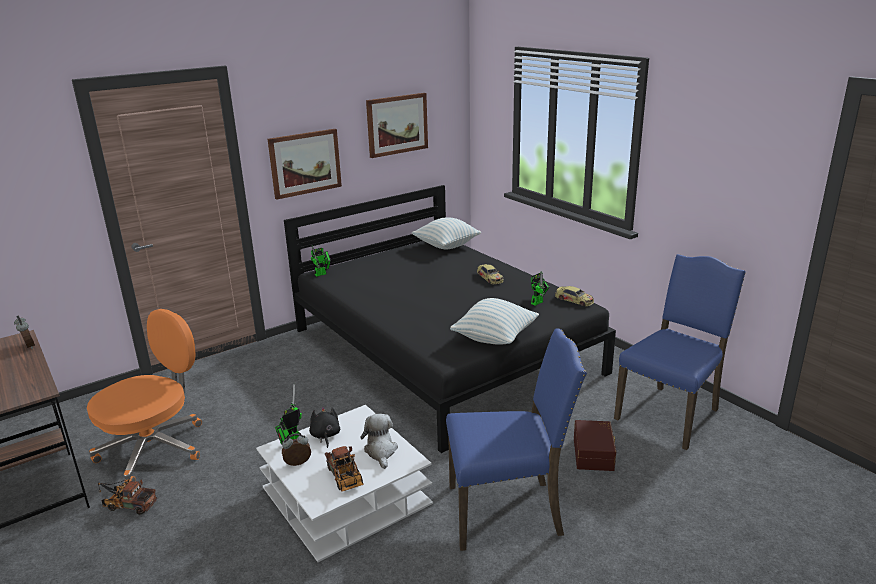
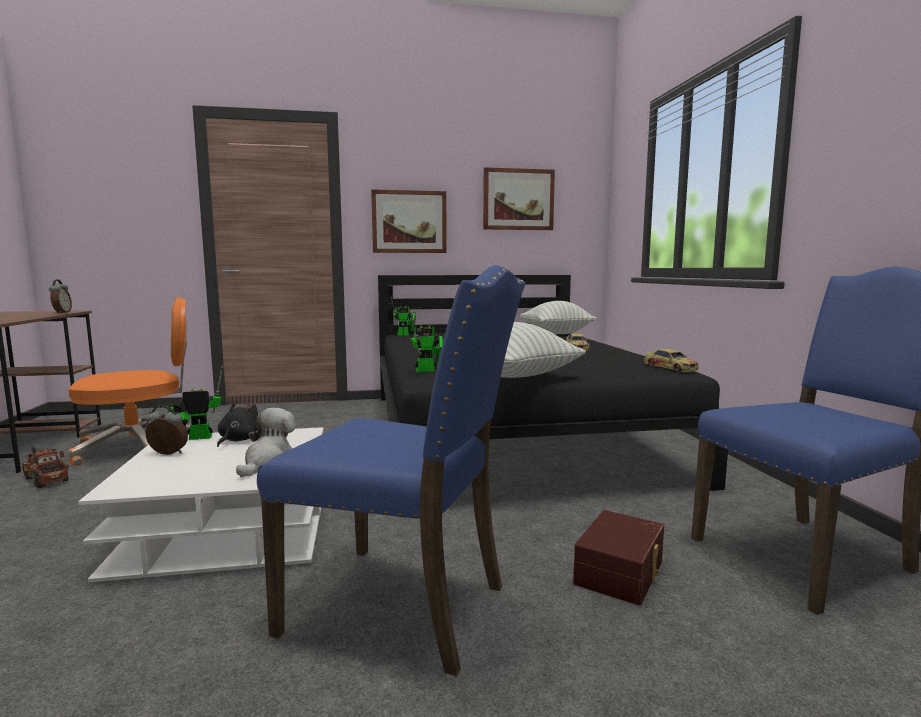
camera: 25 degrees right, 15 degrees down
(345, 479) = (185, 476): toy truck -> none
(538, 302) = (616, 365): toy robot -> toy robot (428, 370)

